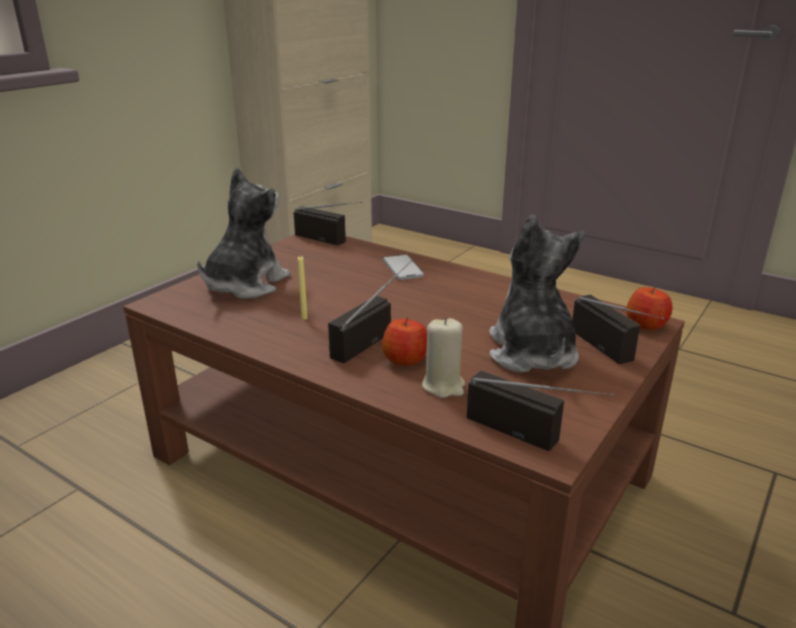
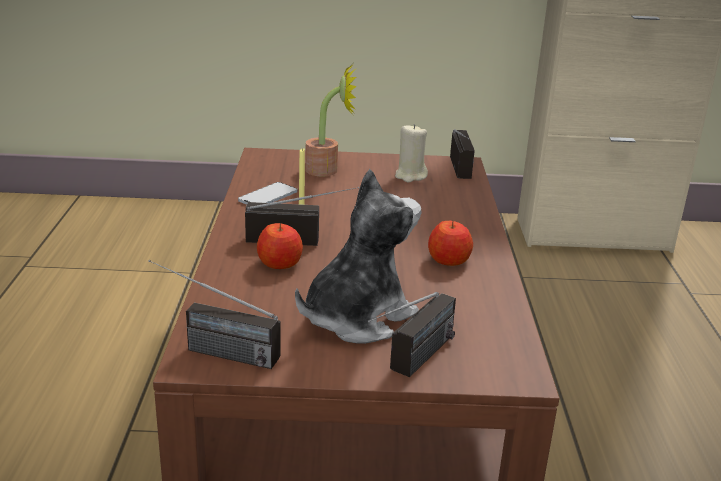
camera: 55 degrees right, 0 degrees up
(245, 285) = (328, 170): plush toy -> potted plant
(402, 268) = (453, 217): phone -> phone (268, 196)
(443, 386) = (253, 290): beige candle -> beige candle (410, 176)
(535, 437) = (210, 350): radio -> radio turned 105 degrees clockwise
(646, 325) = (508, 372): apple -> apple (449, 260)

